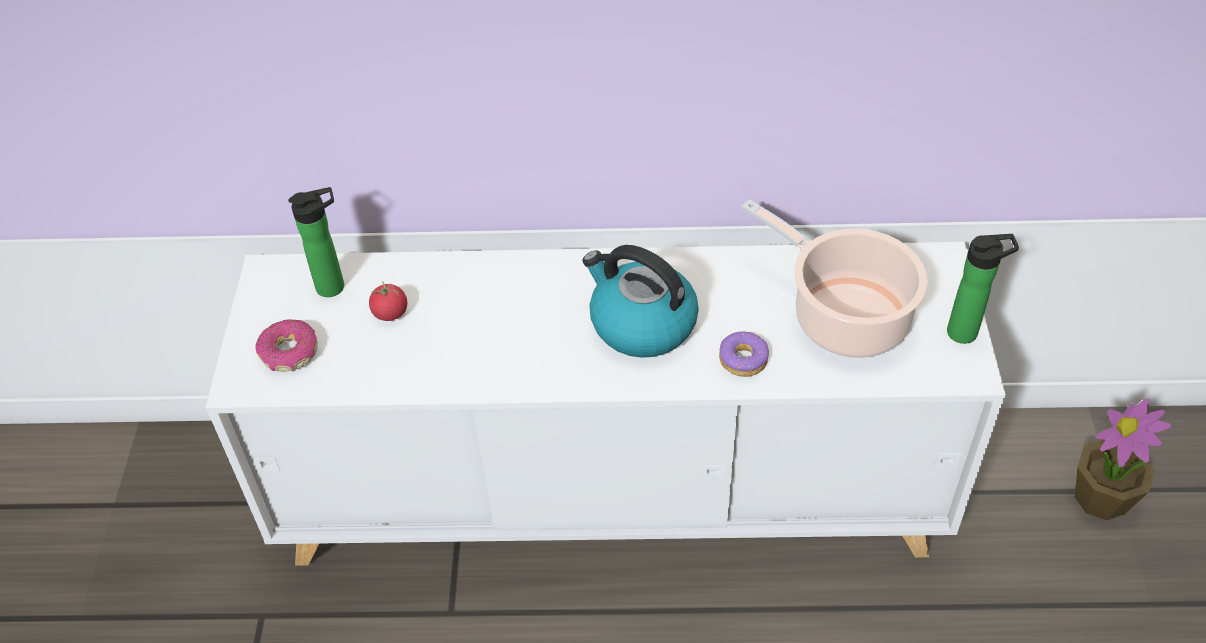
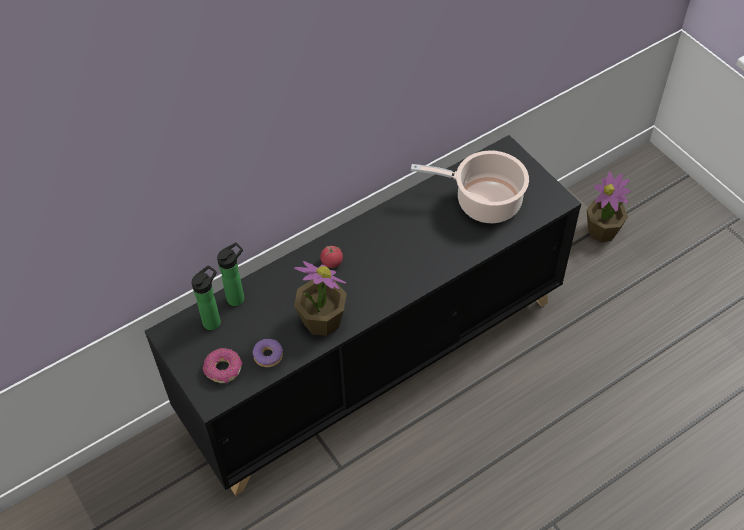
camera: 35 degrees left, 5 degrees up
(390, 313) = (258, 319): tomato -> tomato (332, 262)
(468, 359) = (322, 320): none -> potted plant
(612, 495) = (375, 359): white cabinet -> black cabinet
(641, 324) = (392, 256): kettle -> none
(743, 360) = (455, 248): donut -> donut (268, 356)
(967, 332) = (543, 181): bottle -> bottle (238, 297)

